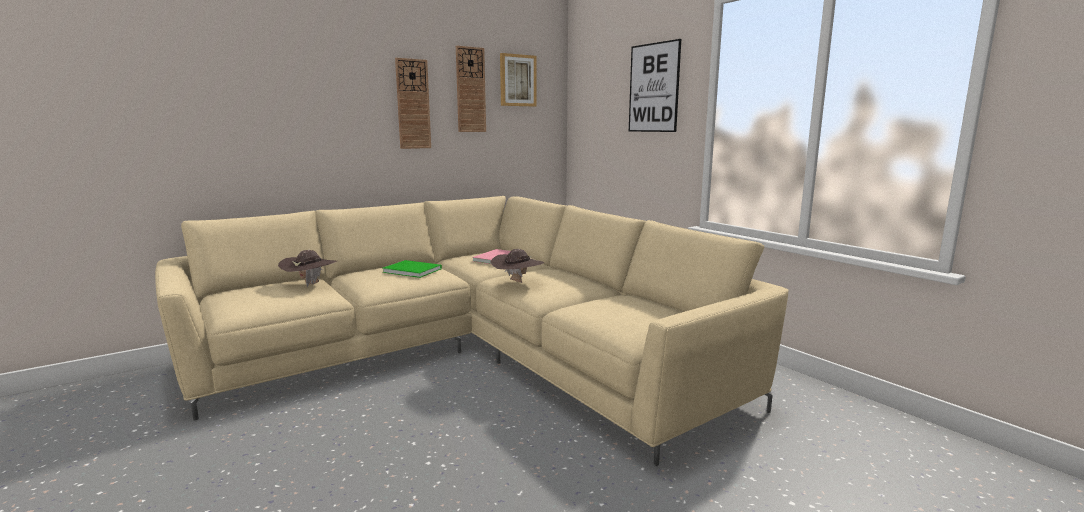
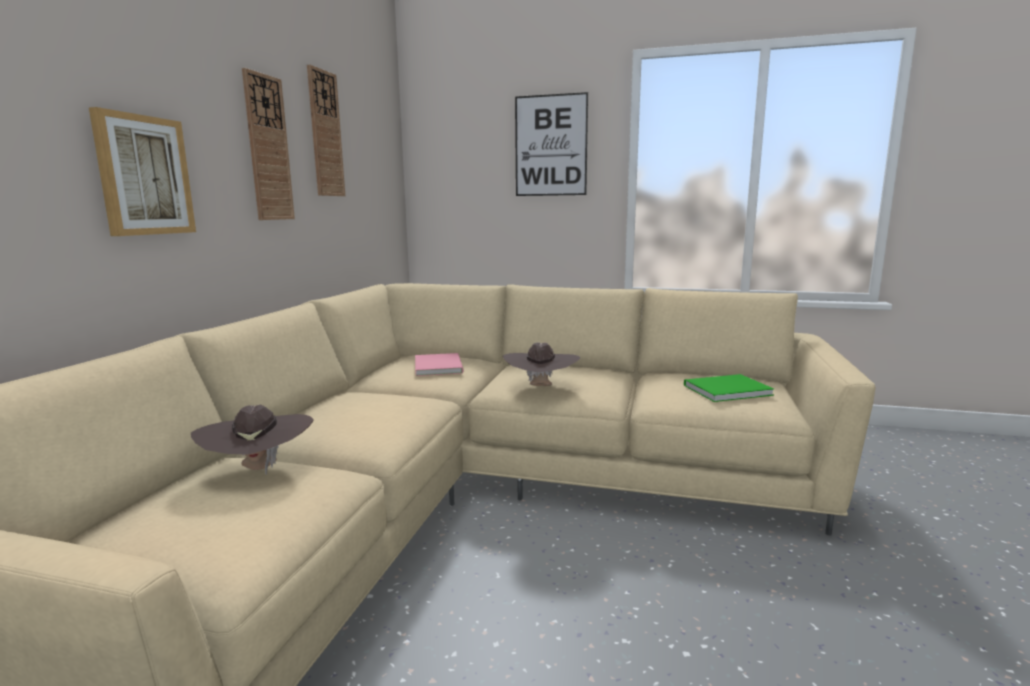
camera: 40 degrees left, 0 degrees up
(412, 270) = (369, 405): green book -> green book (724, 390)
(517, 80) = (365, 127): picture -> picture (144, 176)

